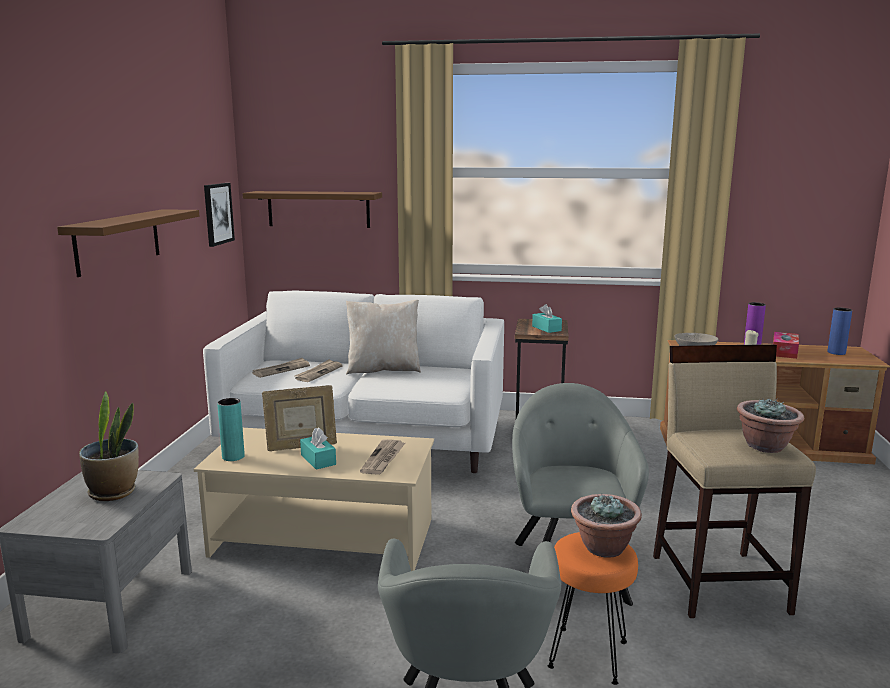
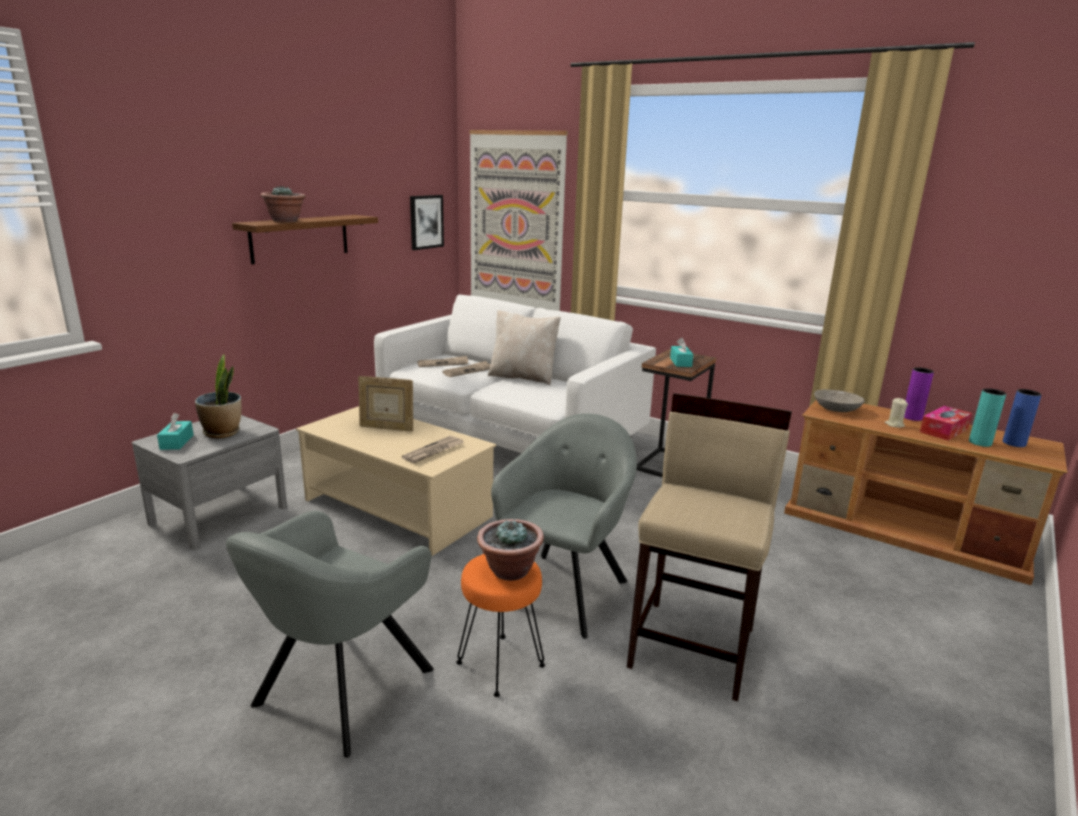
camera: 25 degrees right, 5 degrees up
(233, 457) = (331, 425): turquoise vase -> turquoise vase (980, 443)
(318, 209) = (515, 224): brown shelf -> picture
(318, 460) = (385, 441): turquoise tissue box -> turquoise tissue box (177, 442)
(765, 446) = (728, 517): potted plant -> potted plant (285, 221)

